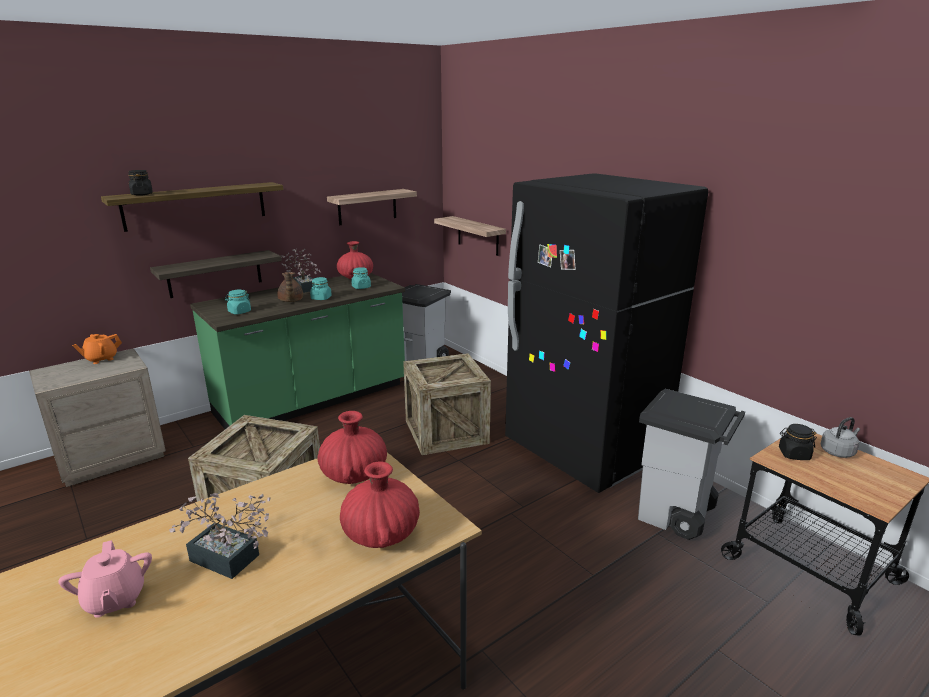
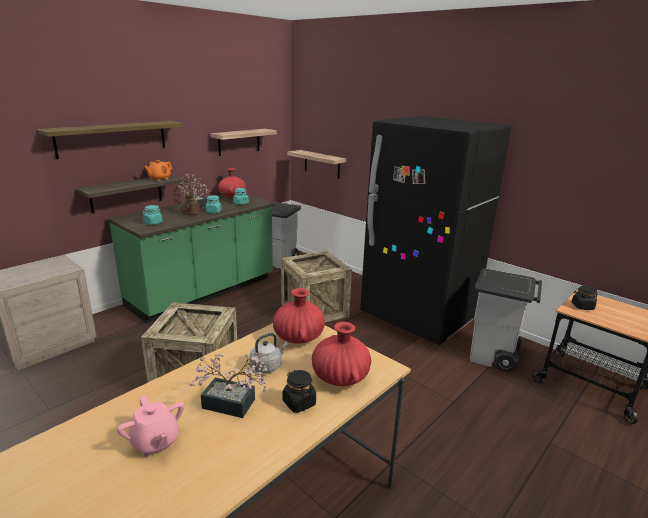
camera: 10 degrees left, 0 degrees up
(101, 359) = (39, 264): orange teapot -> orange teapot (159, 179)
(142, 194) = (72, 128): black jar -> black jar (299, 403)
(838, 451) = (608, 303): grey kettle -> grey kettle (267, 366)

